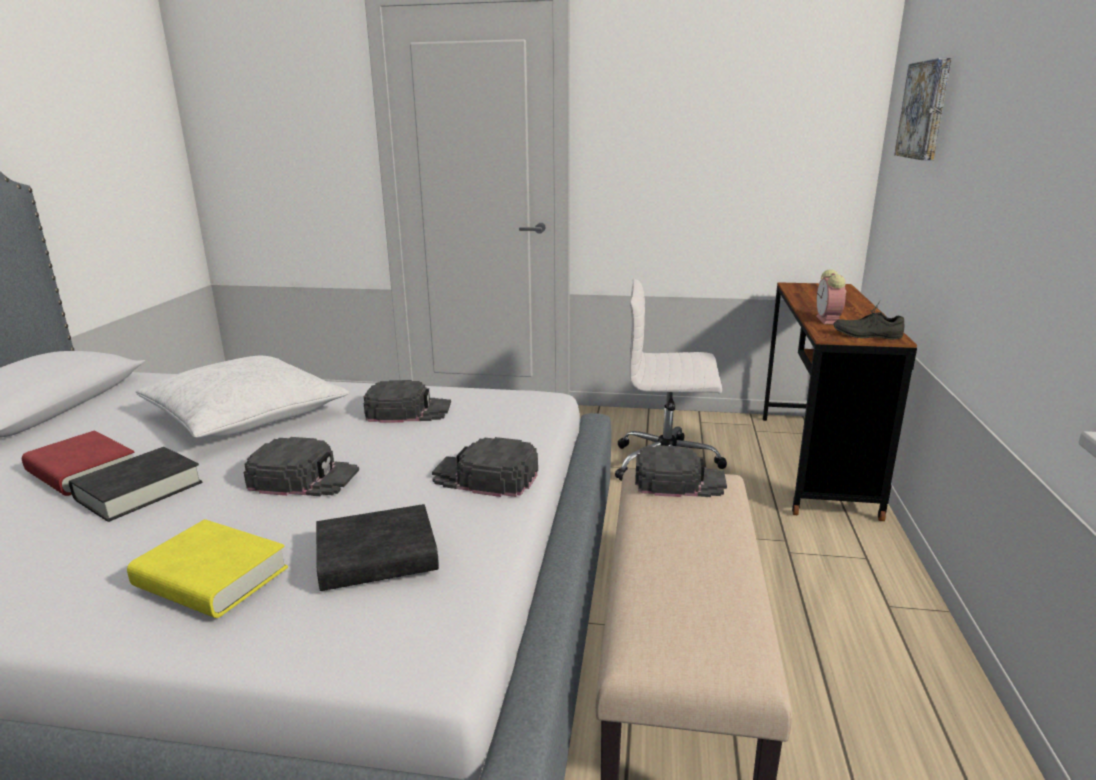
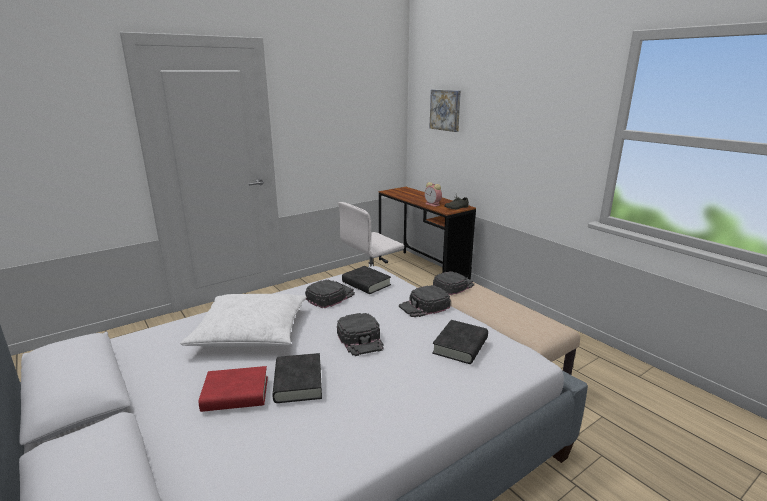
camera: 45 degrees left, 0 degrees up
(211, 578) = (425, 384): yellow book -> none
(304, 477) = (361, 339): black cap -> black cap turned 105 degrees clockwise
(487, 411) = (366, 283): none -> black book

